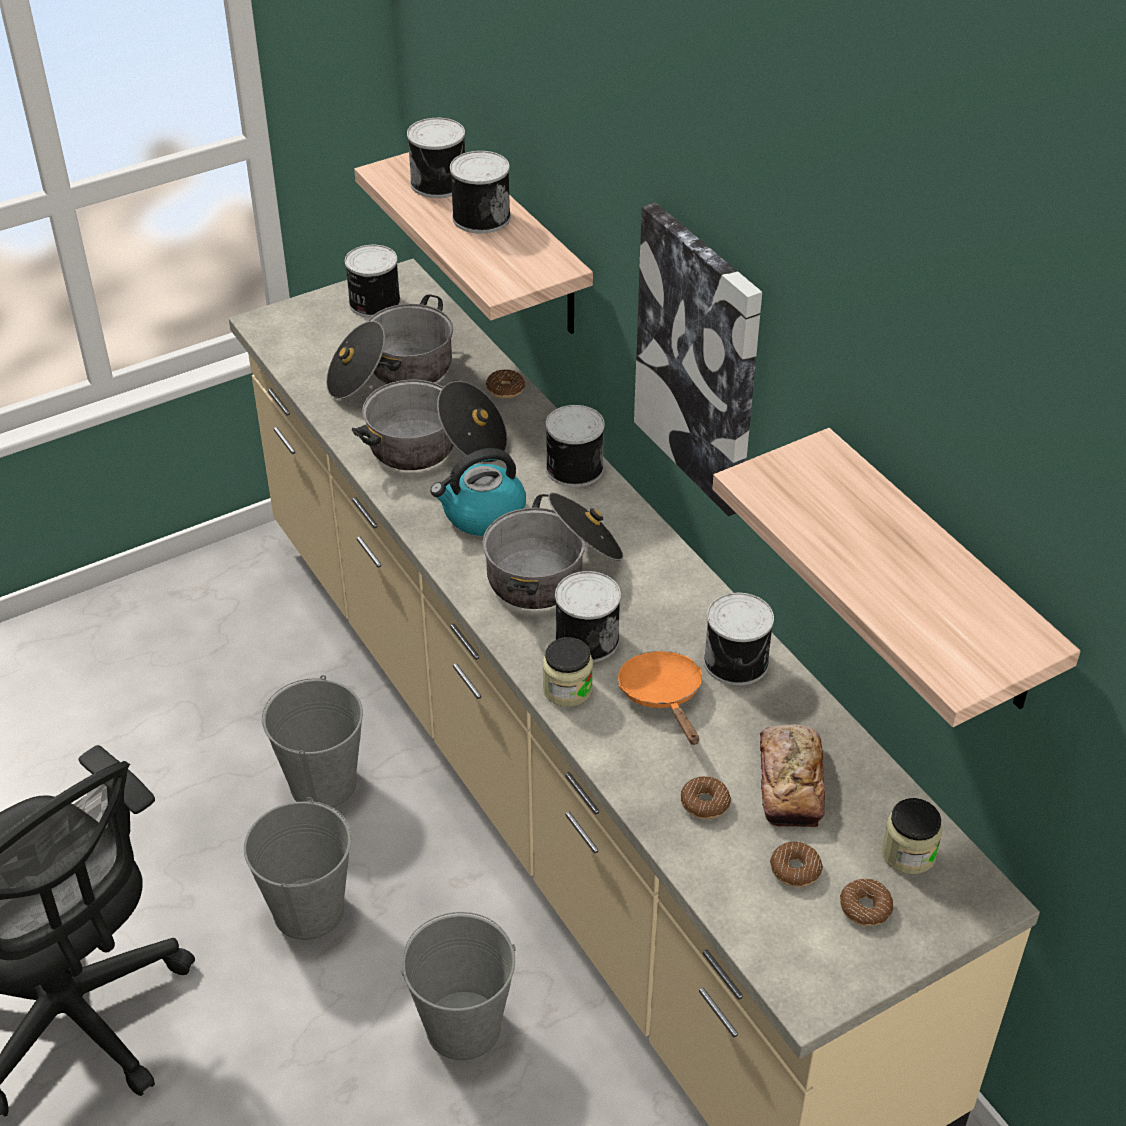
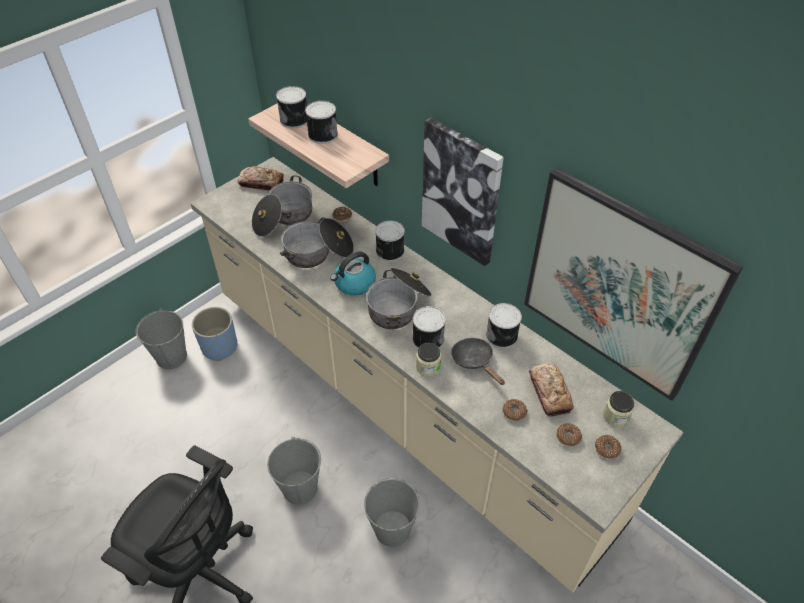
camera: 15 degrees left, 5 degrees up
(240, 619) = (219, 347): none -> blue planter
(323, 783) = (287, 422): grey bucket -> grey bucket (172, 356)
(373, 303) = (261, 183): can -> bread
(663, 696) = (474, 361): orange frying pan -> black frying pan
(937, 575) = (619, 285): shelf -> picture

